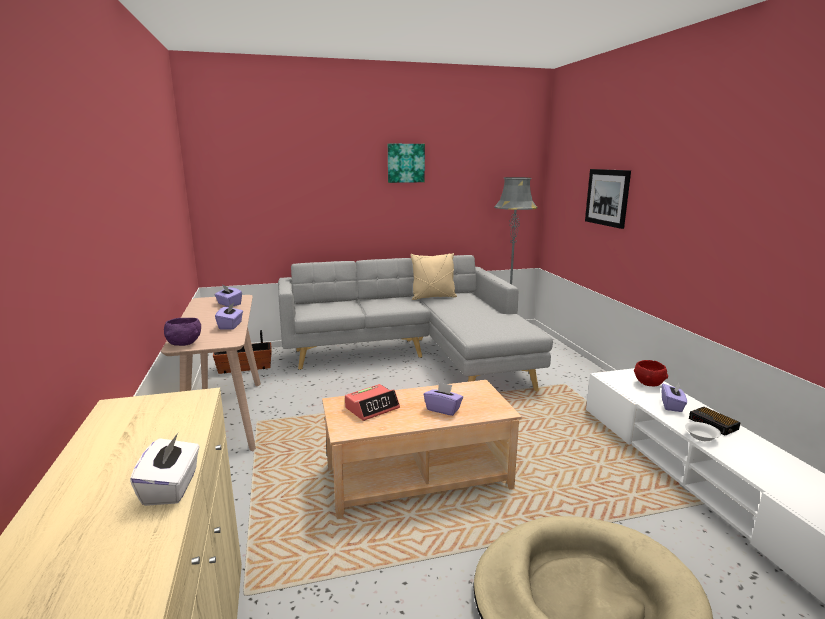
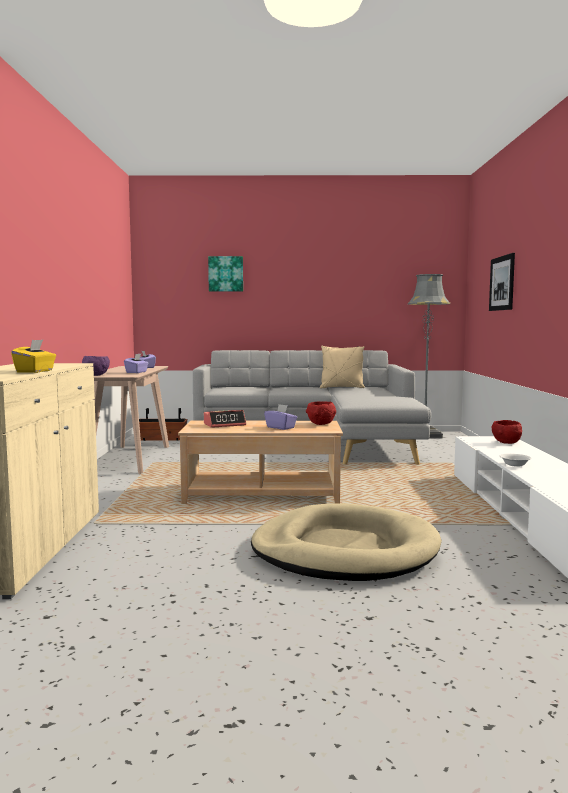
camera: 15 degrees right, 10 degrees down
(171, 487) = (35, 371): white tissue box -> yellow tissue box
(405, 163) = (322, 263): picture -> picture (226, 274)
(479, 393) = (321, 424): none -> red bowl
(672, 406) = (512, 452): purple tissue box -> none
(714, 424) = (539, 461): alarm clock -> none

